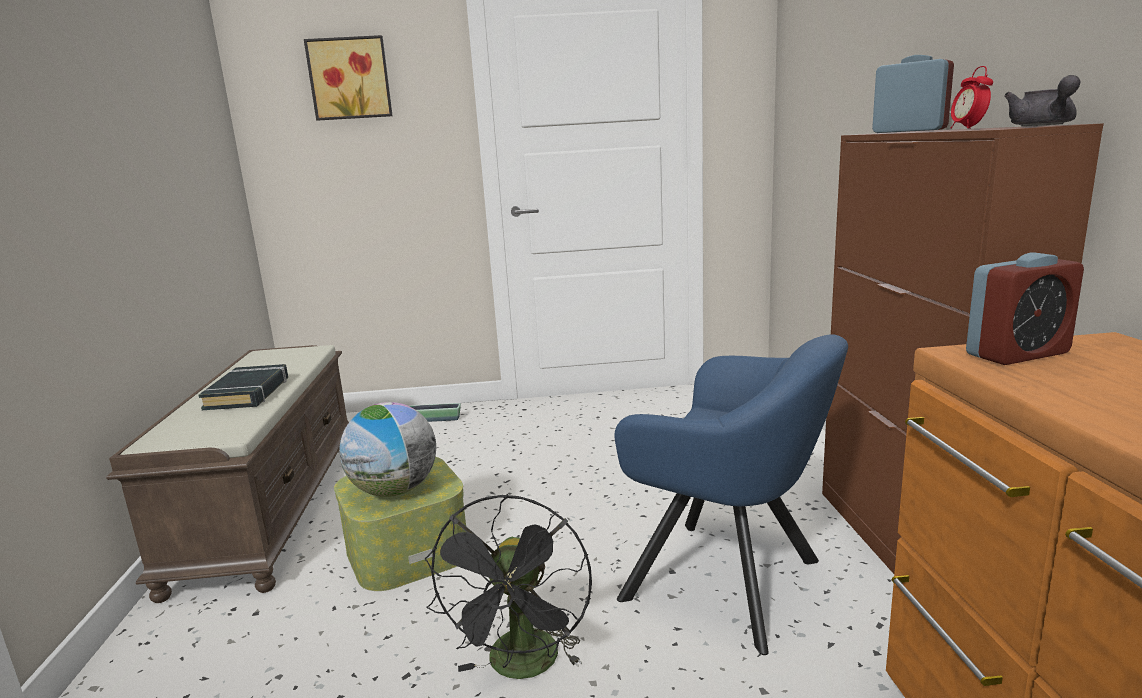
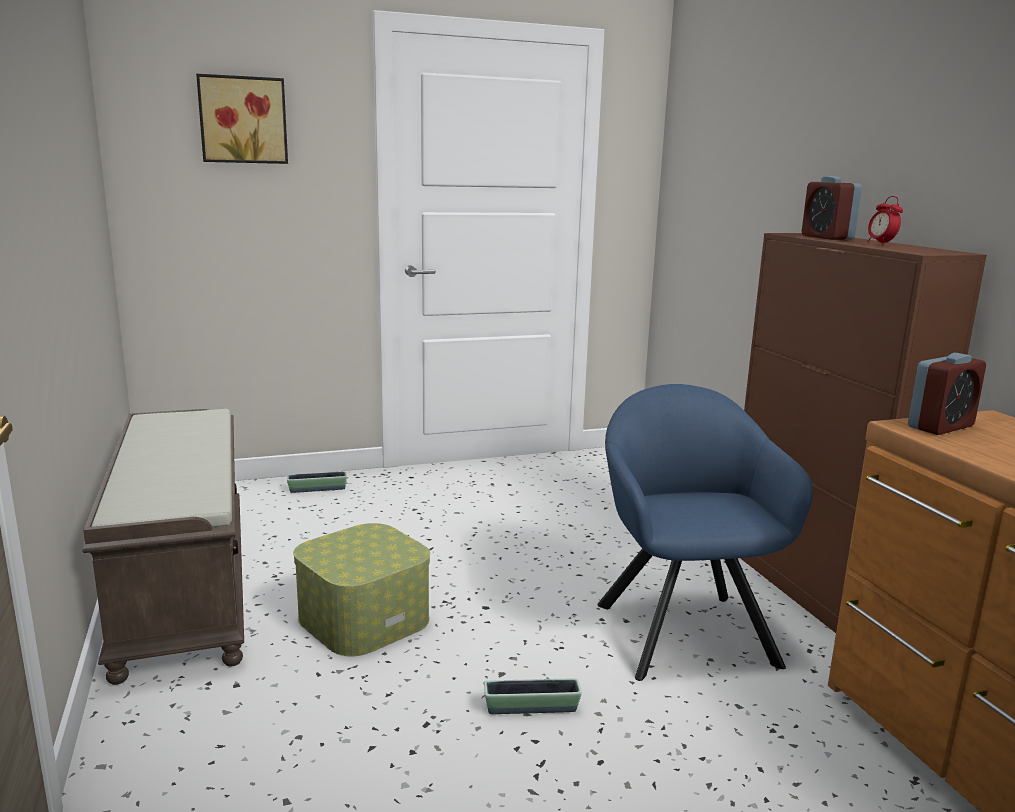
camera: 15 degrees left, 0 degrees up
(248, 393) = (180, 461): black book -> none
(394, 491) = (362, 557): globe -> none
(523, 667) = (531, 708): black fan -> planter
(732, 584) = (682, 627): blue armchair -> blue armchair turned 120 degrees counterclockwise
(909, 131) = (827, 237): alarm clock -> alarm clock turned 135 degrees counterclockwise
(1043, 125) = (945, 251): grey teapot -> none

